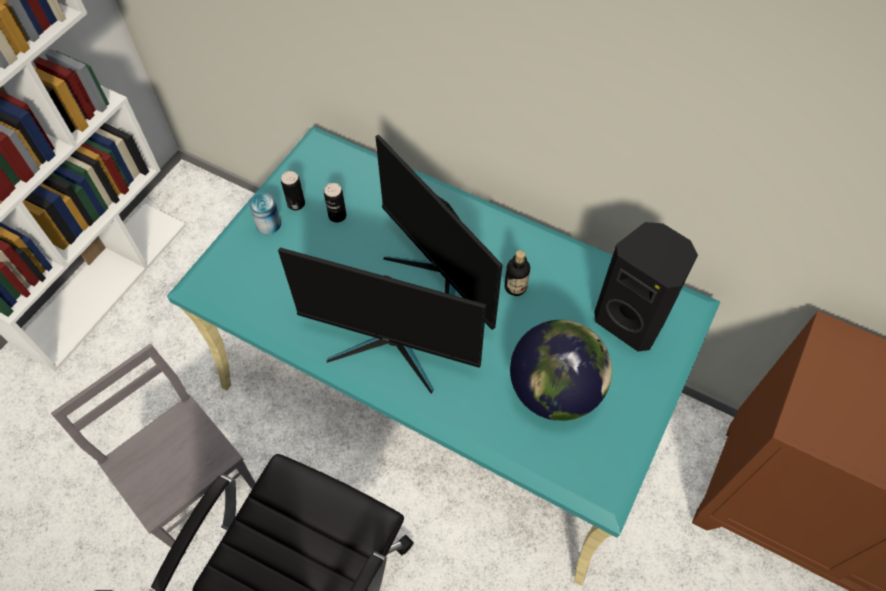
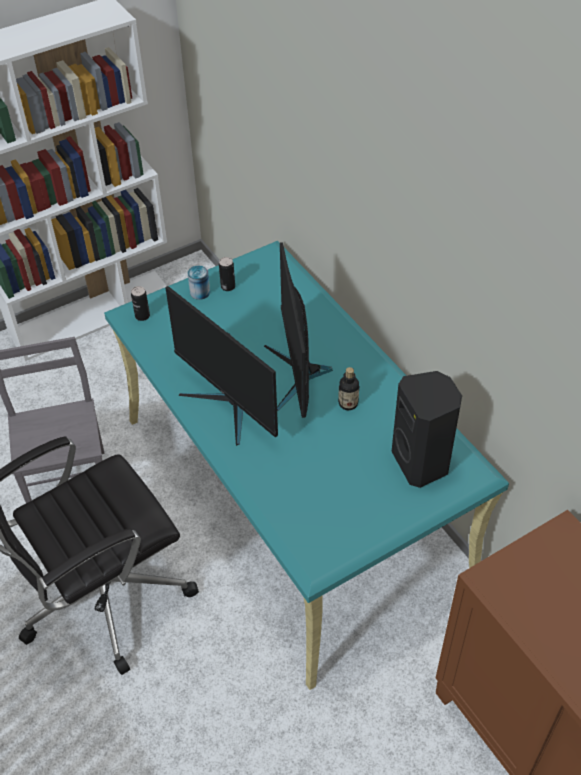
camera: 30 degrees right, 10 degrees down
(337, 216) = (251, 305): can -> can (142, 316)
(555, 390) = (327, 483): globe -> none

